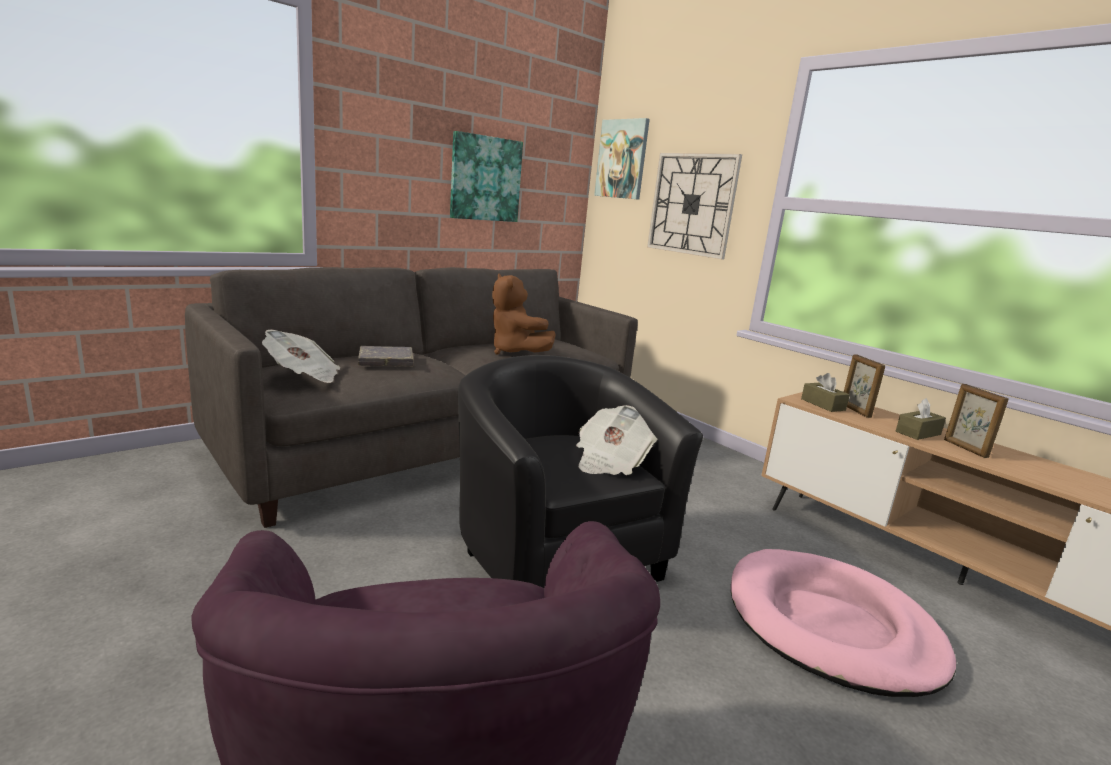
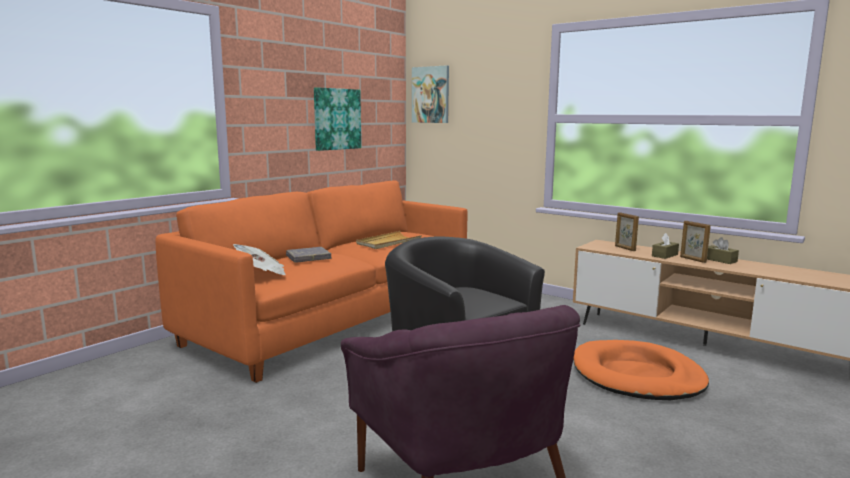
camera: 10 degrees left, 5 degrees down
(434, 444) = (335, 319): grey sofa -> orange sofa
(515, 352) = (388, 242): brown plush toy -> beige tray
(610, 461) = (489, 297): newspaper -> none
(692, 204) = (489, 123): wall clock -> none
(822, 404) = (604, 247): brown tissue box -> brown tissue box (720, 260)
(831, 626) = (637, 376): pink dog bed -> orange dog bed

